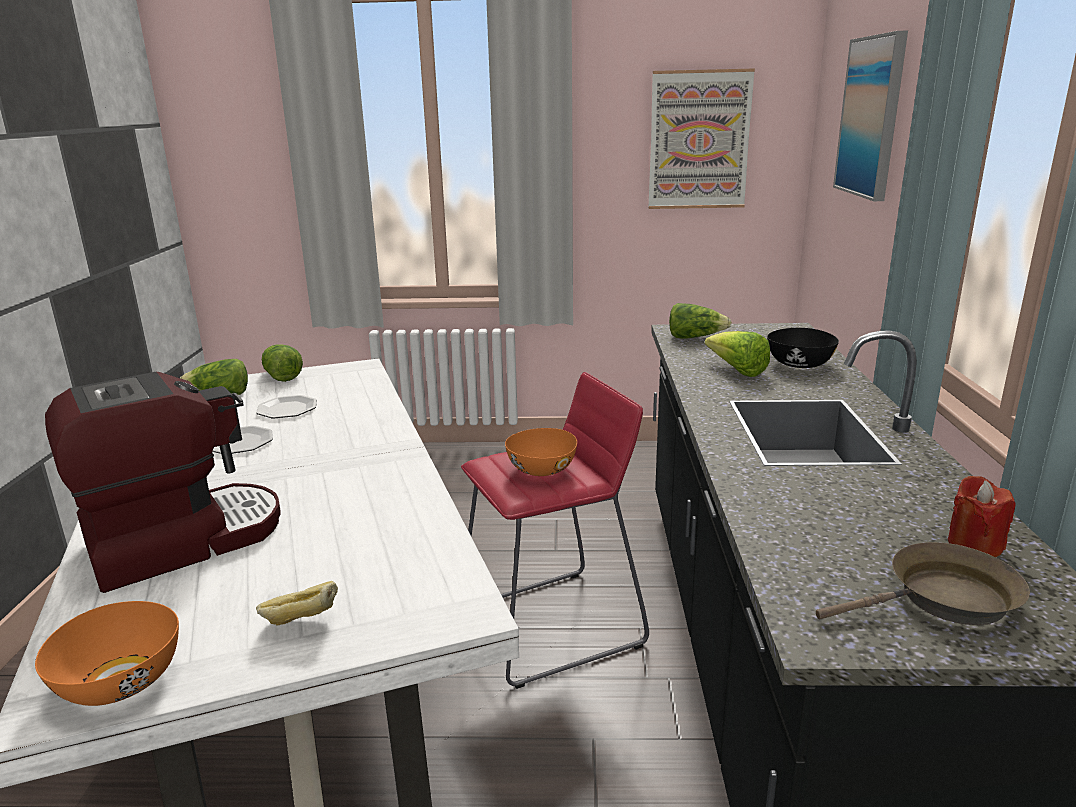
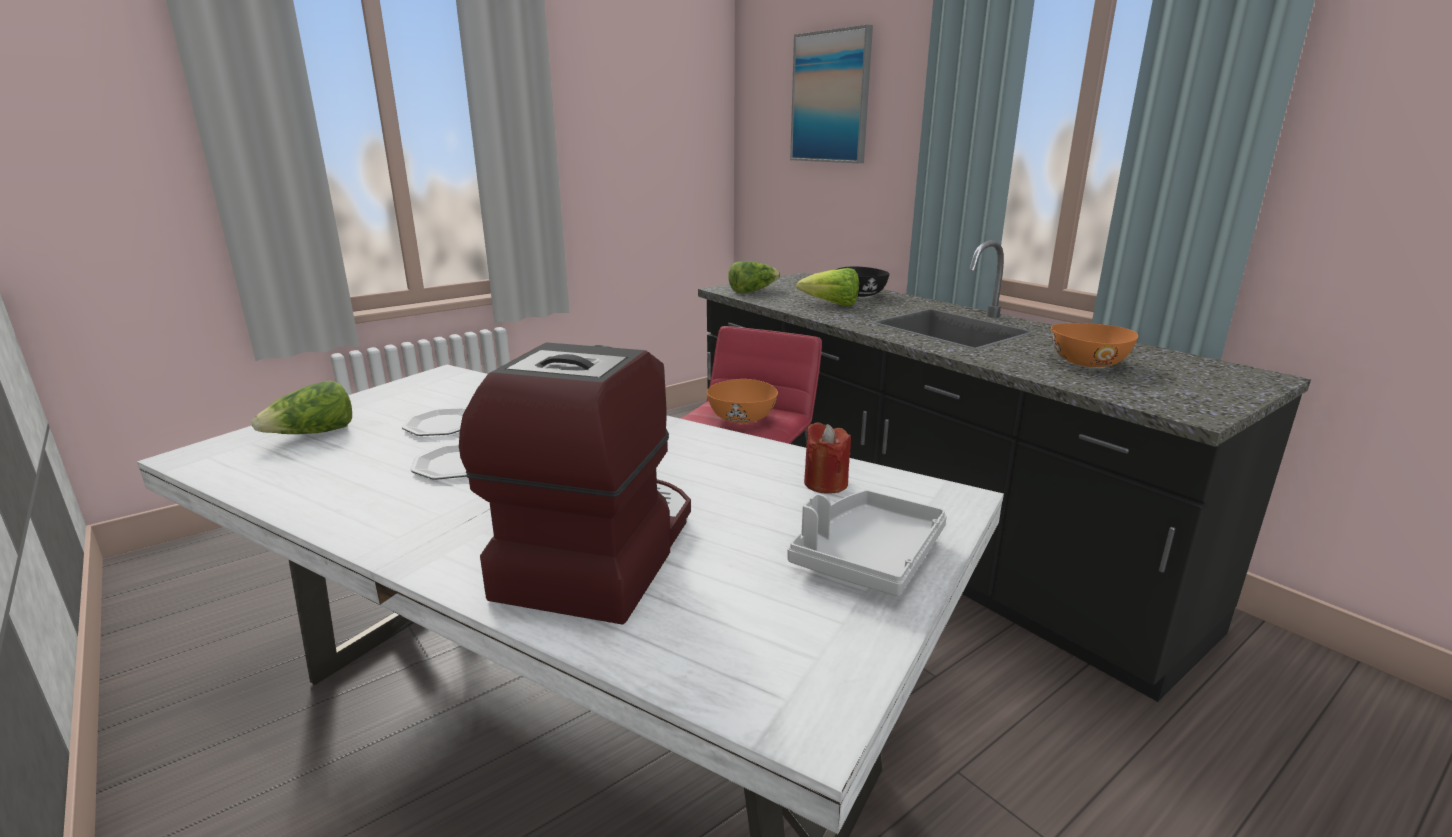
camera: 40 degrees left, 0 degrees up
(122, 682) = (824, 666): orange bowl -> orange bowl (1088, 363)
(281, 376) = (358, 401): lettuce -> none
(302, 624) = (867, 557): bread -> grey tray
(699, 140) = (653, 124): picture -> none
(943, 600) = (1195, 382): brown frying pan -> none
(974, 545) = (1149, 357): red candle -> red candle (825, 483)

